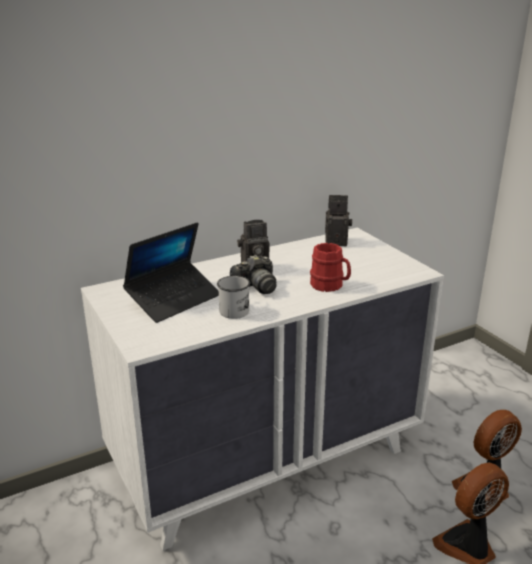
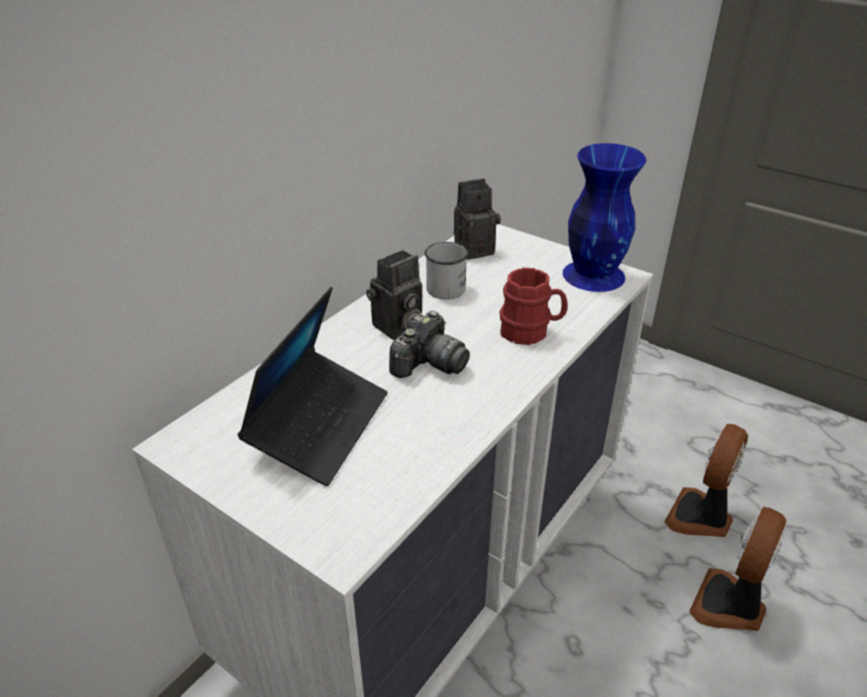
camera: 25 degrees left, 10 degrees up
(236, 309) = (434, 416): white mug -> white mug (445, 286)
(401, 267) = (593, 274): none -> blue vase

